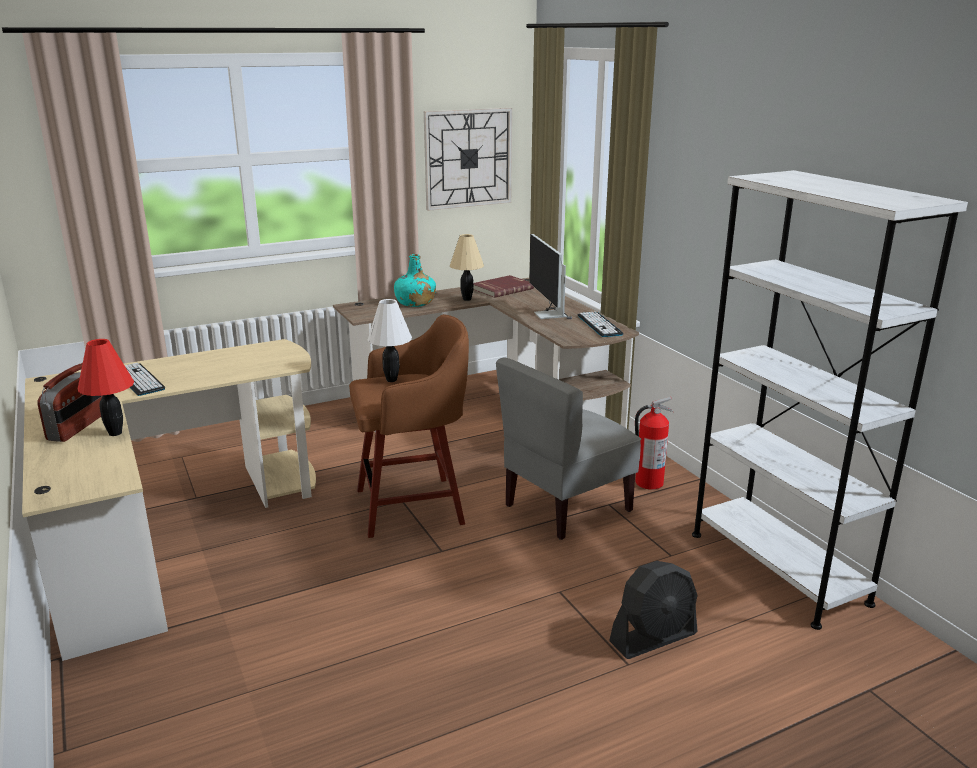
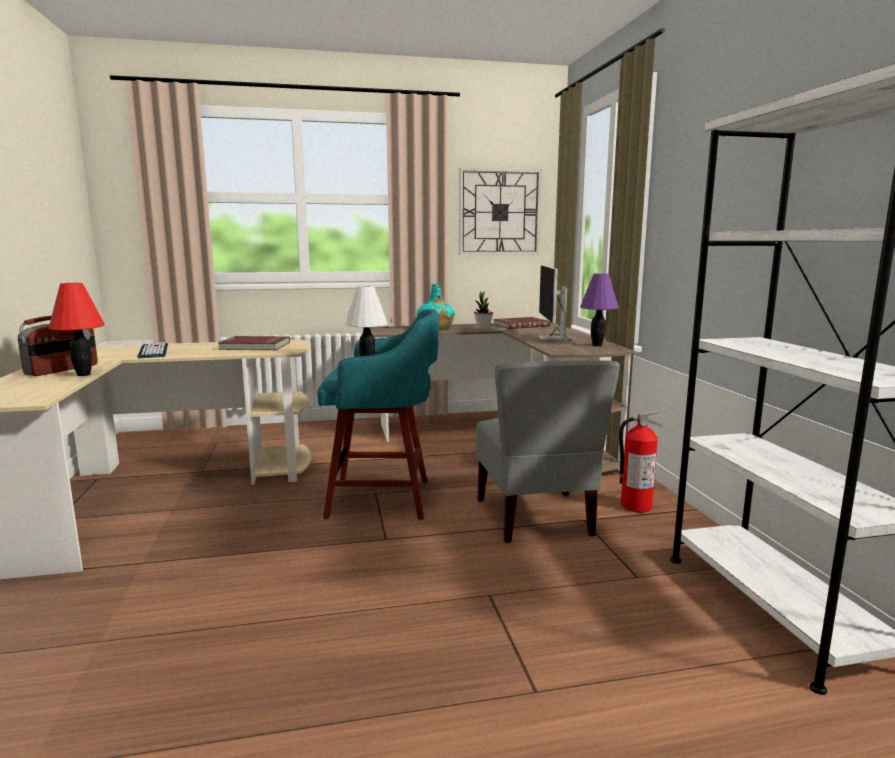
camera: 15 degrees right, 10 degrees down
(246, 359) = (254, 346): none -> red book
(414, 506) = (383, 499): brown stool -> turquoise stool
(467, 299) = (483, 328): beige table lamp -> potted plant
(566, 507) = (535, 517): grey chair -> grey chair turned 75 degrees counterclockwise
(599, 325) = (597, 345): keyboard -> purple table lamp
(654, 638) = (582, 665): black fan -> none

